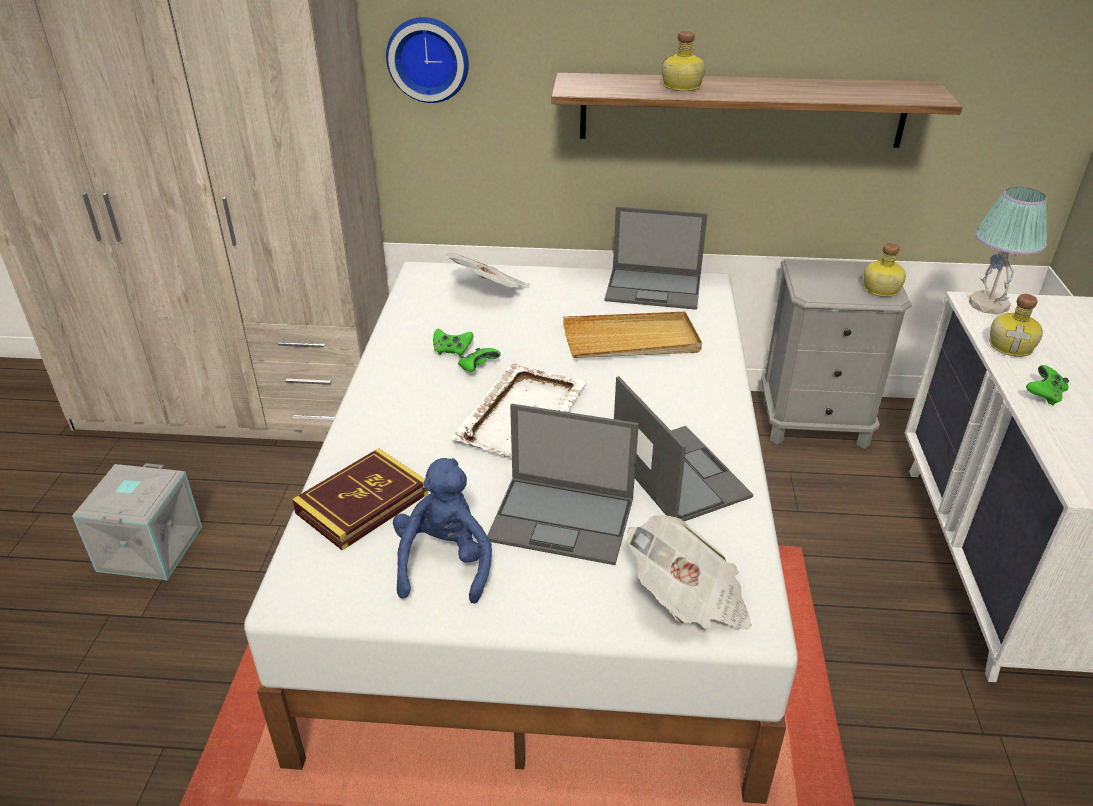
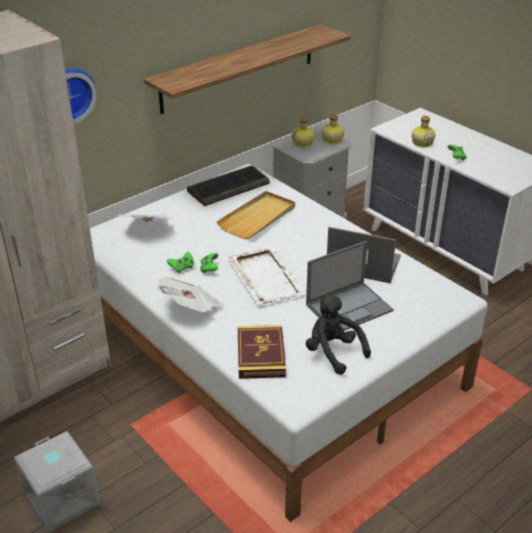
camera: 45 degrees left, 0 degrees up
(445, 562) = (333, 352): blue plush toy -> black plush toy
(654, 288) = (229, 187): laptop -> keyboard
(682, 87) = (222, 65): bottle -> bottle (303, 143)
(688, 599) = (432, 305): newspaper -> newspaper (191, 308)
(989, 305) = (392, 128): table lamp -> none

